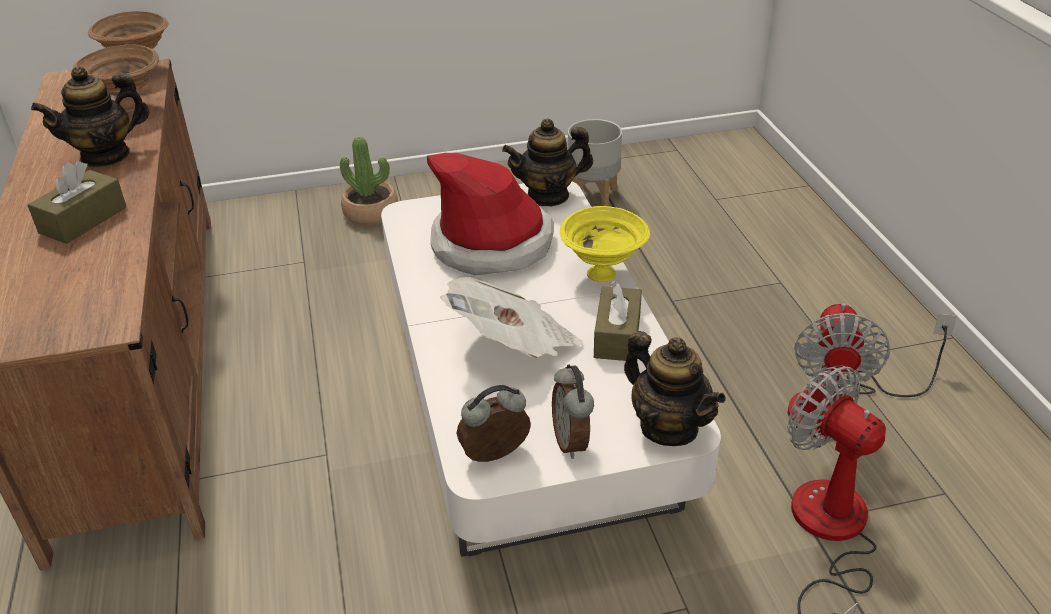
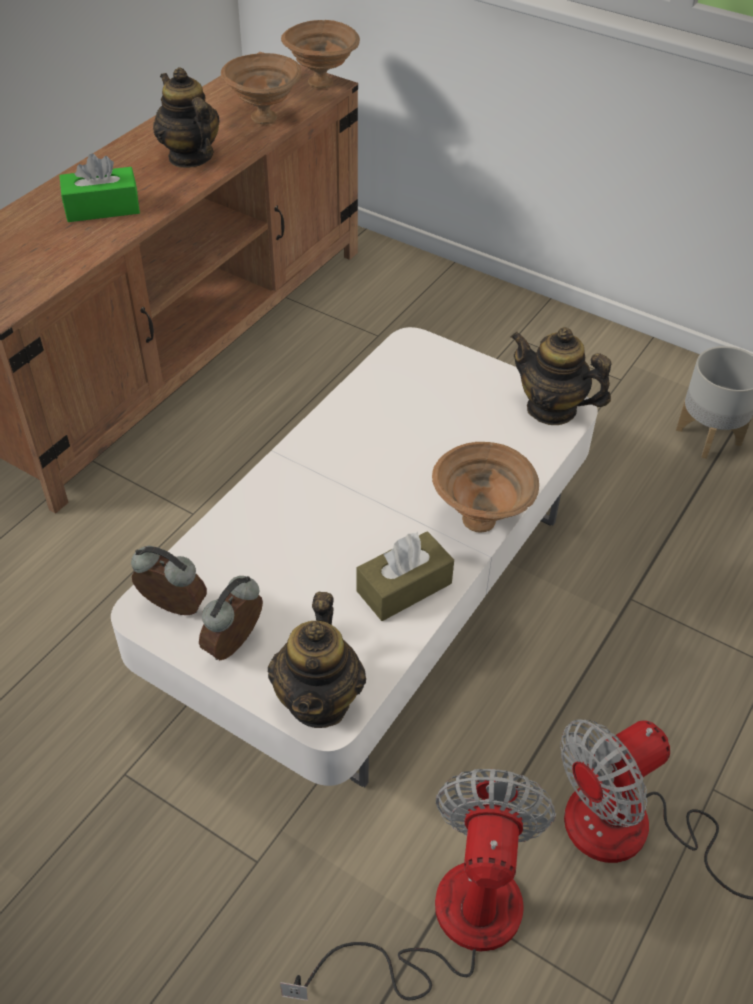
camera: 45 degrees right, 10 degrees up
(83, 220) = (102, 208): brown tissue box -> green tissue box
(106, 155) = (190, 157): teapot -> teapot turned 45 degrees clockwise
(371, 213) = (485, 323): potted plant -> none
(492, 243) = (435, 423): hat -> none
(514, 346) = (316, 530): newspaper -> none
(603, 274) = (481, 521): yellow bowl -> brown bowl

